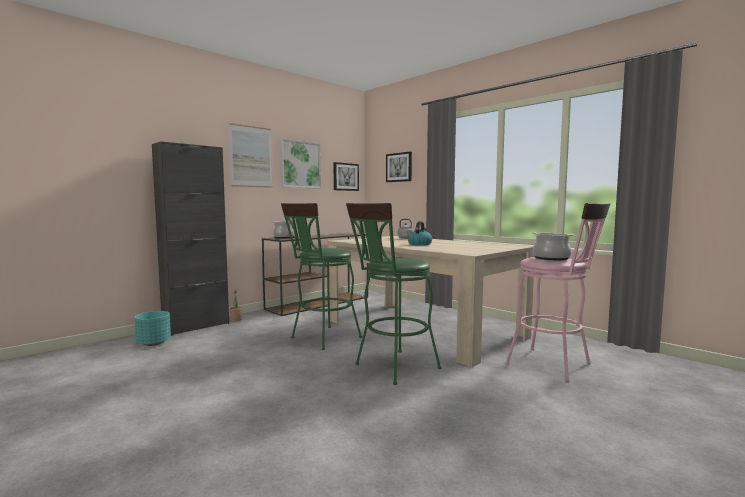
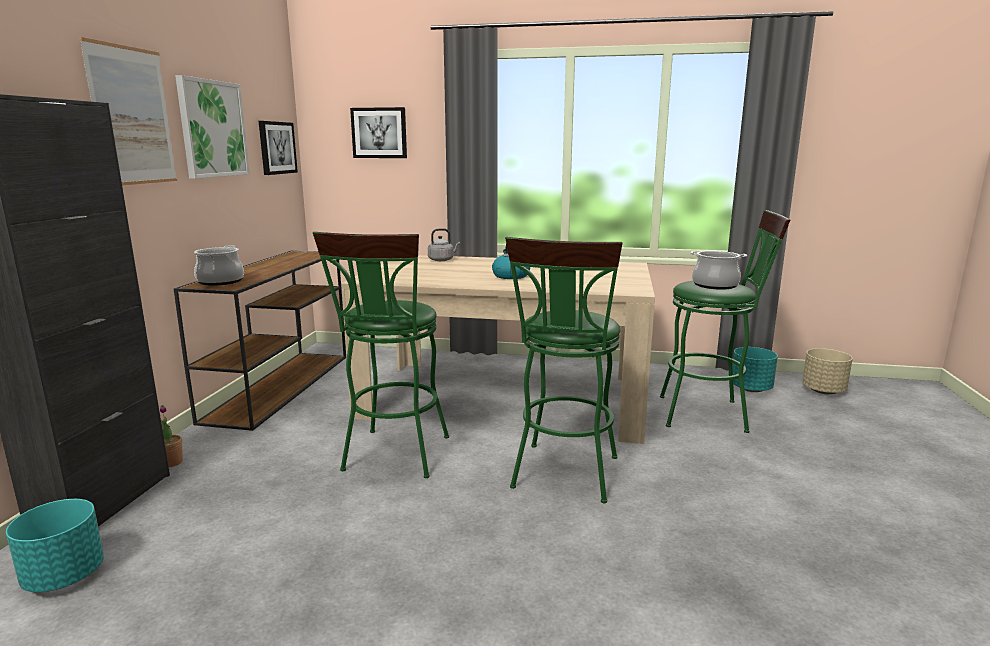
camera: 35 degrees left, 10 degrees up
(555, 365) = (710, 414): pink stool -> green stool
(623, 360) = (751, 389): none -> turquoise planter
(699, 376) = (823, 391): none -> beige planter

